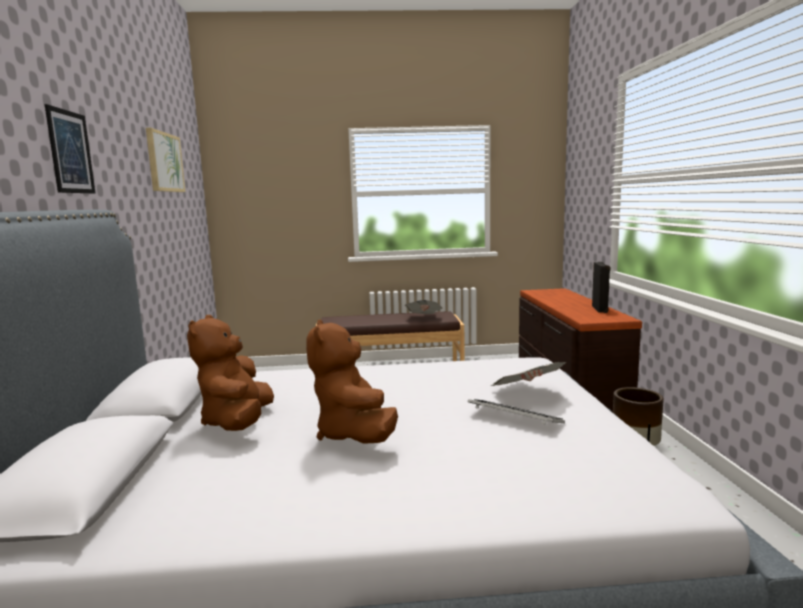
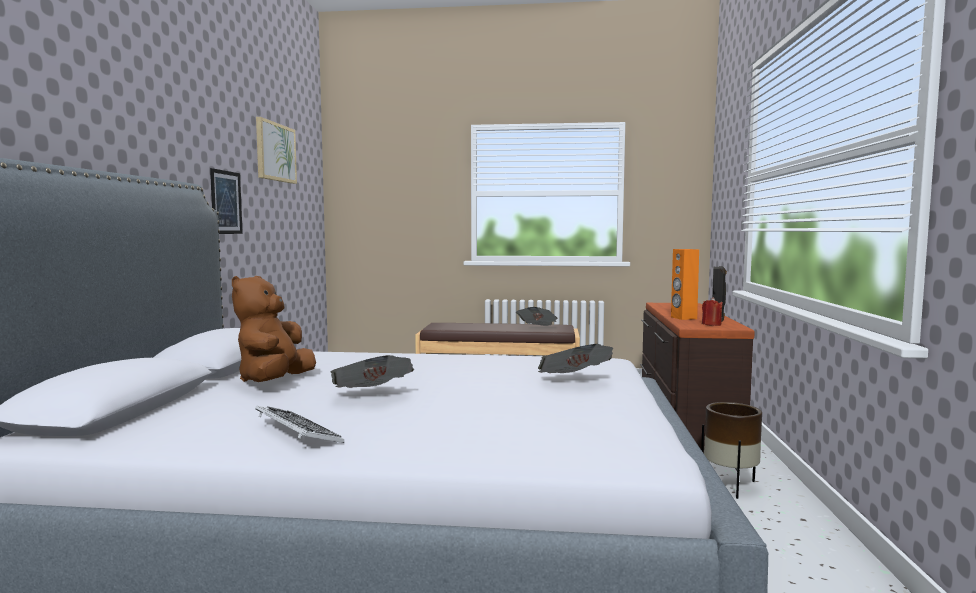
camera: 10 degrees right, 5 degrees down
(70, 152) = (168, 130): picture -> picture (226, 202)
(354, 434) = (372, 396): brown plush toy -> newspaper
(514, 418) = (541, 396): keyboard -> keyboard (297, 433)
(570, 309) = (683, 318): none -> orange speaker
(601, 316) = (711, 324): none -> red candle

